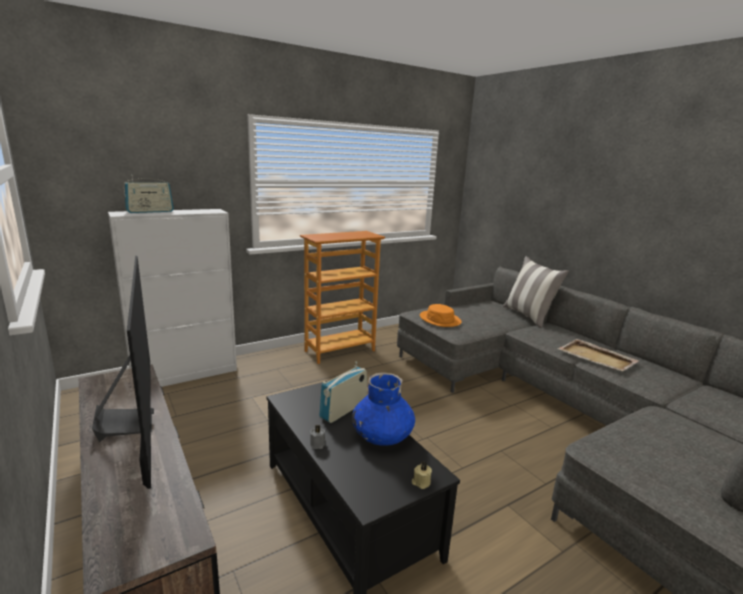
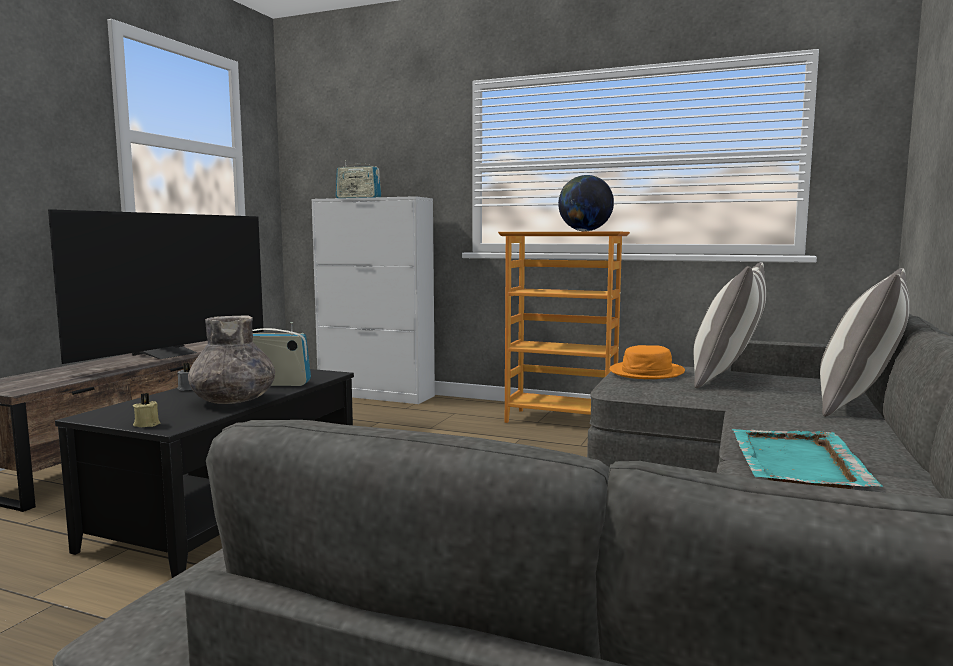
camera: 55 degrees right, 10 degrees down
(354, 234) = (585, 231): none -> globe
(382, 435) = (234, 400): blue vase -> grey vase
(468, 314) = (727, 378): none -> pillow
(597, 357) = (796, 463): beige tray -> turquoise tray

